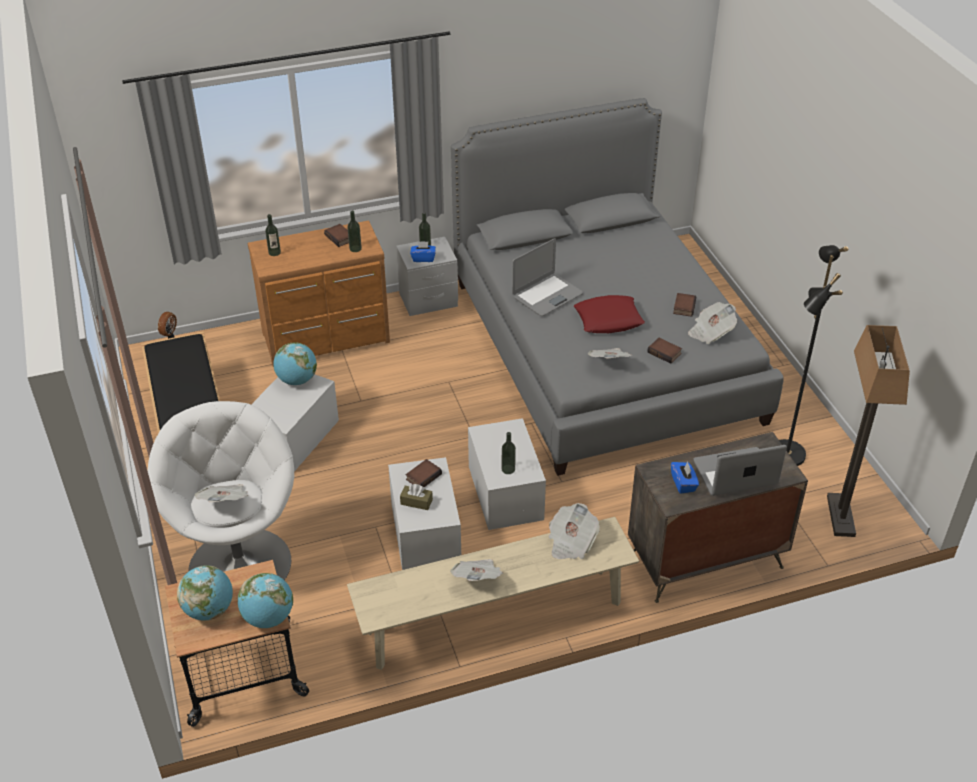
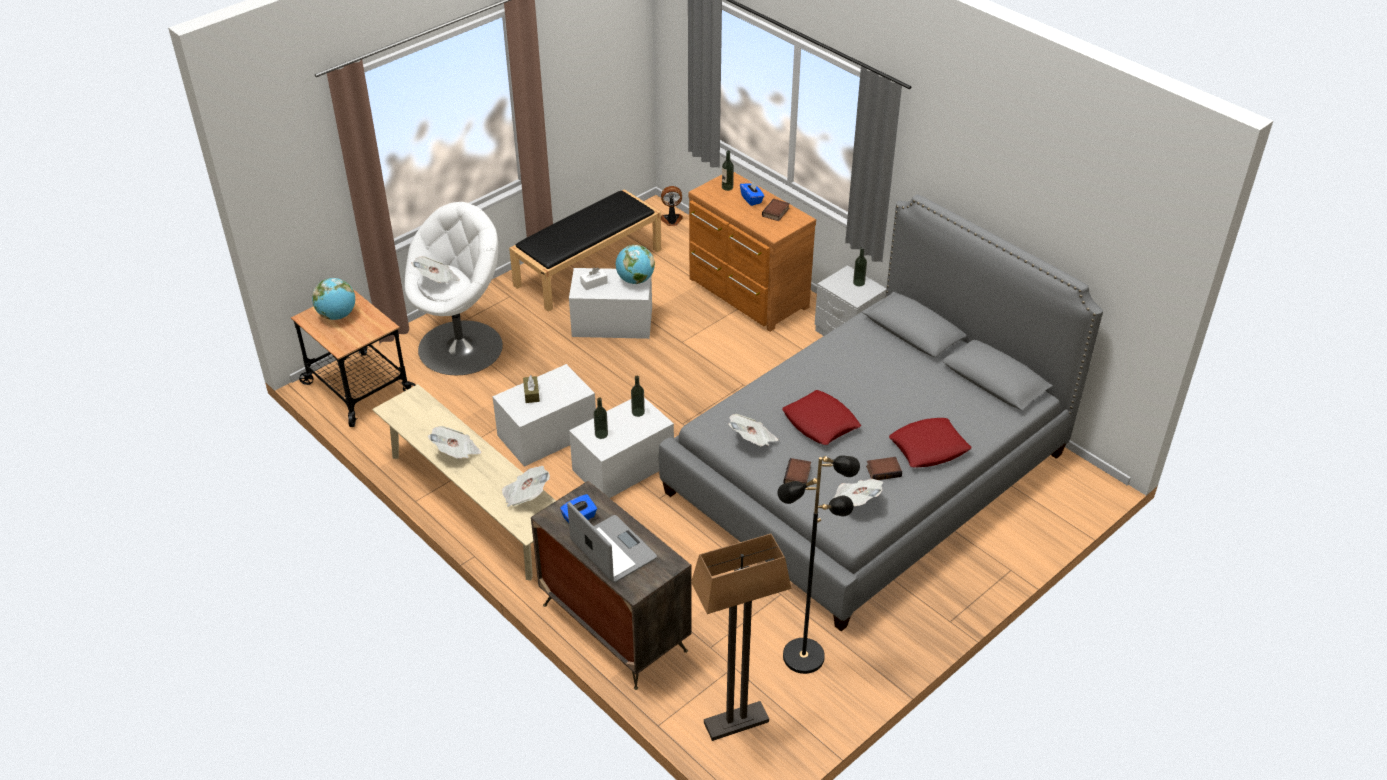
camera: 65 degrees right, 0 degrees up
(268, 618) = (341, 345): globe -> none
(278, 409) = (594, 283): none -> white tissue box
(355, 248) = (767, 226): bottle -> bottle (638, 412)
(423, 258) = (841, 287): blue tissue box -> blue tissue box (751, 199)
(423, 476) = (564, 387): book -> none
(547, 295) = (826, 372): laptop -> none
(670, 276) = (928, 448): none -> red pillow

